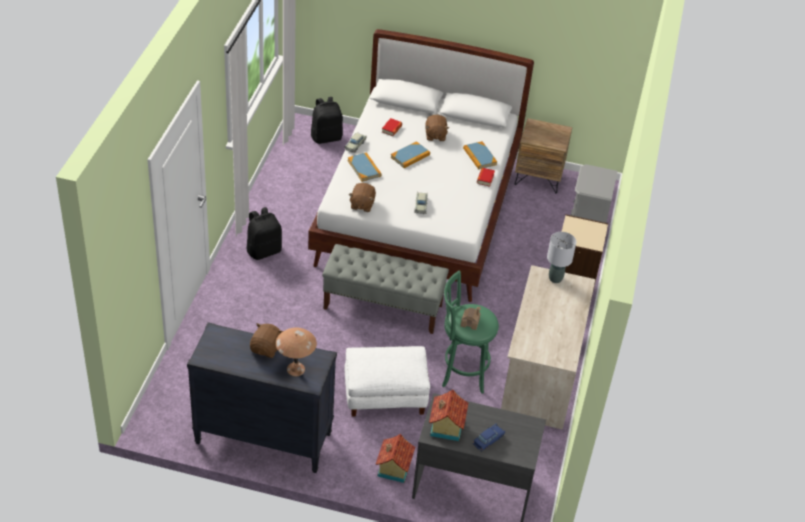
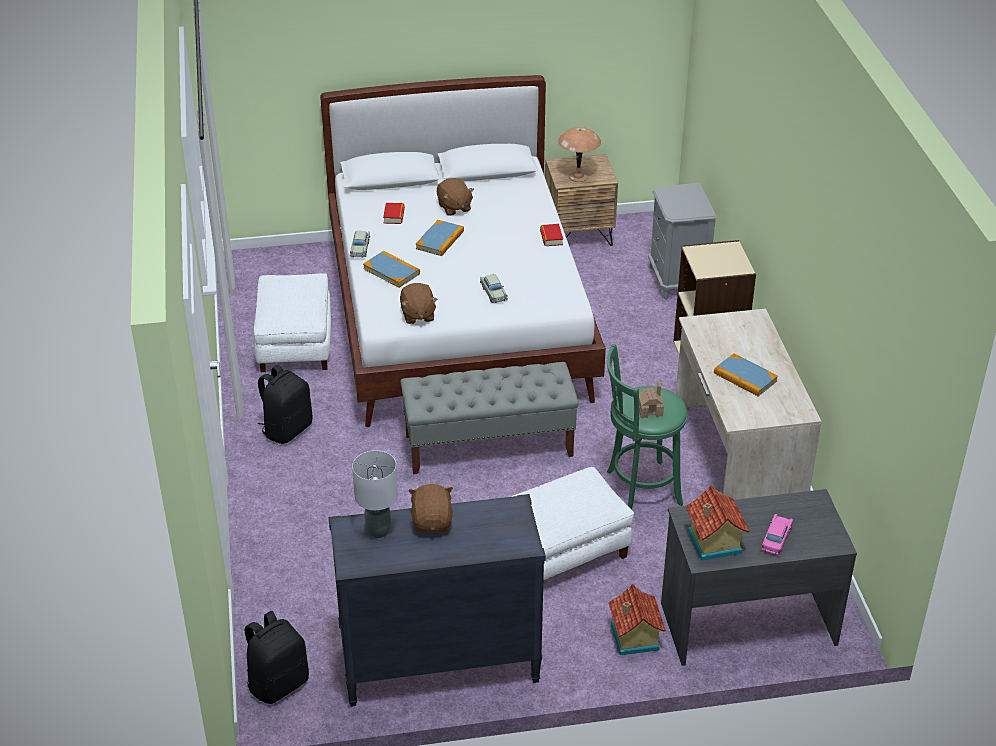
camera: 20 degrees left, 5 degrees down
(296, 369) = (490, 533): brown table lamp -> brown table lamp (578, 176)
(303, 193) = (294, 343): none -> white ottoman
(326, 137) = (282, 267): black backpack -> black backpack (278, 683)
(479, 157) = (526, 215): book -> book (745, 377)
(488, 440) = (776, 539): blue toy car -> pink toy car
(555, 279) = (719, 323): grey table lamp -> grey table lamp (379, 530)

